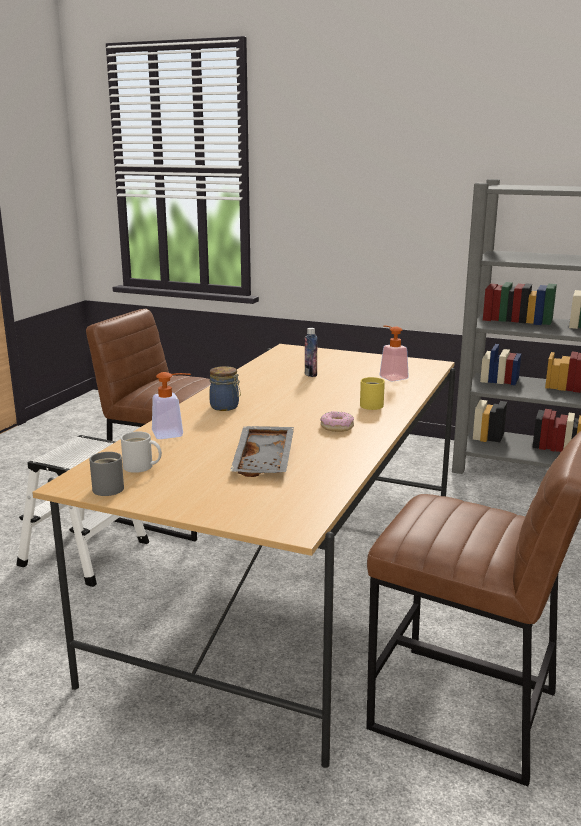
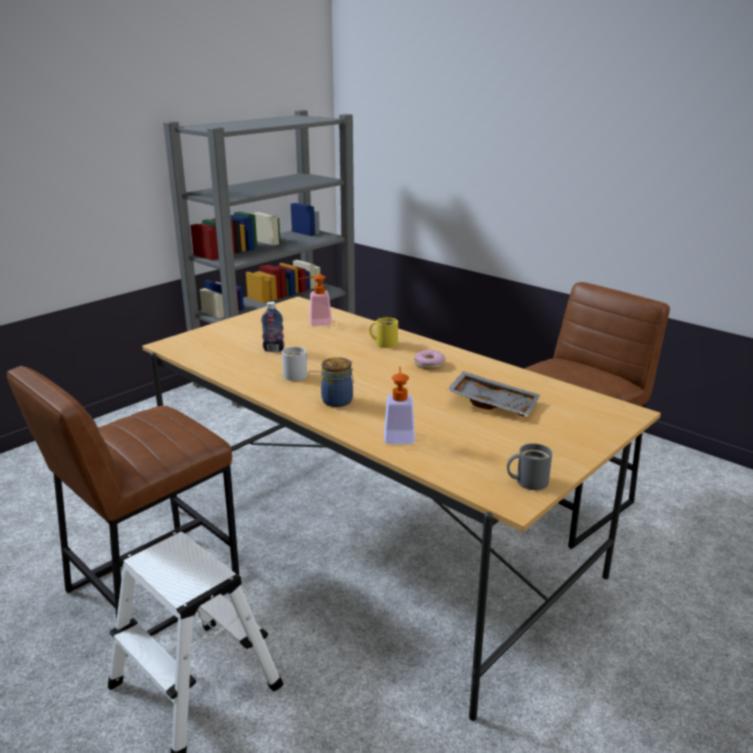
camera: 70 degrees left, 5 degrees up
(140, 467) = (483, 460): white mug -> white mug (297, 375)

